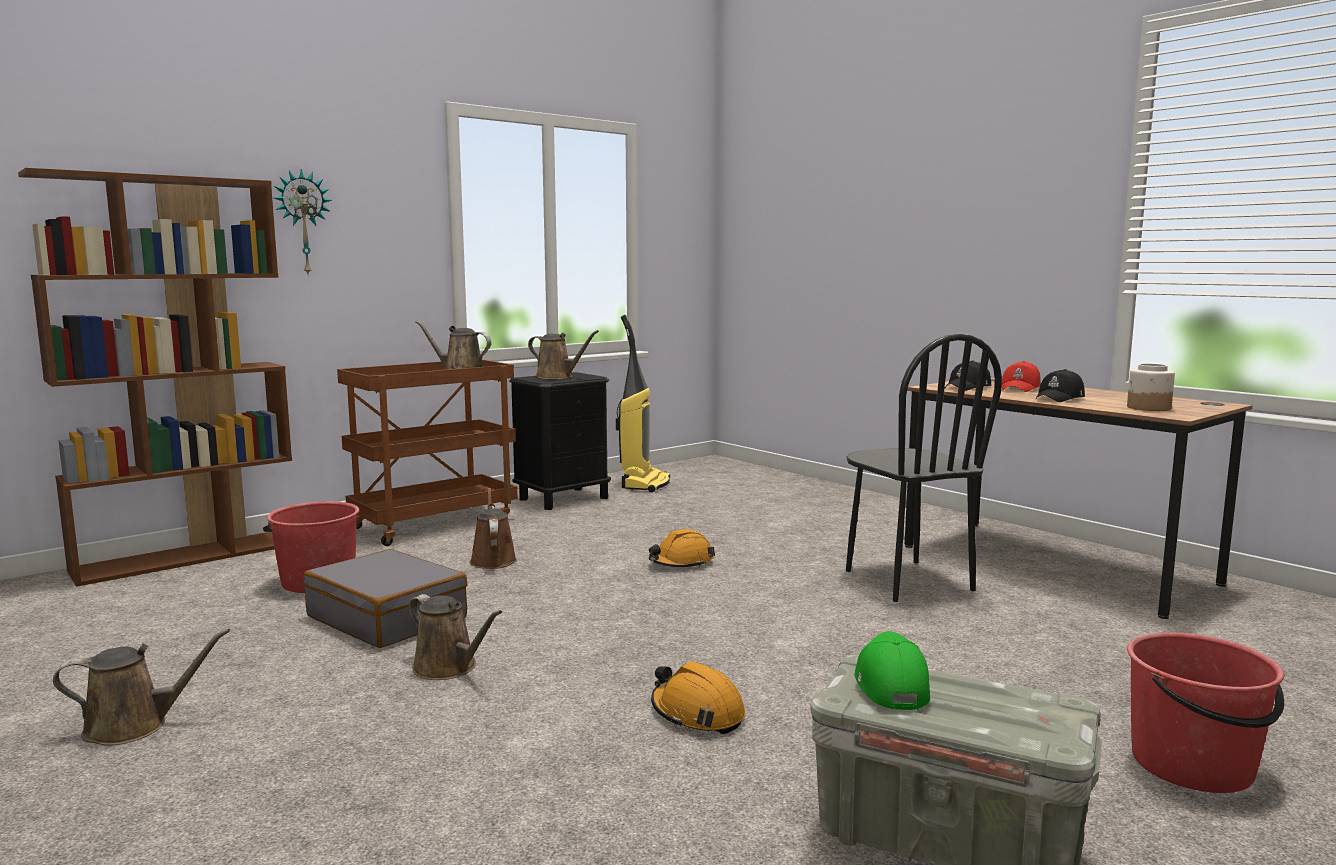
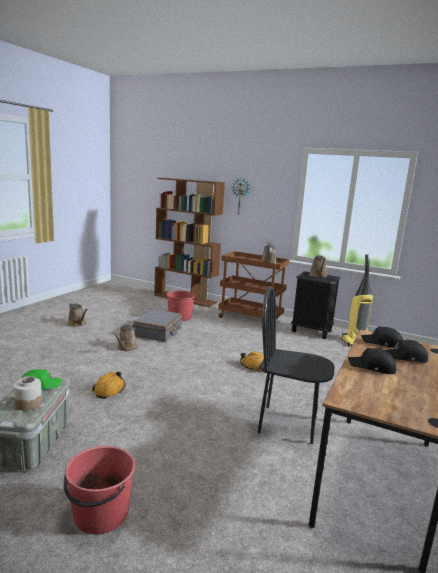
camera: 65 degrees right, 5 degrees up
(493, 560) = (223, 334): brown watering can -> none
(907, 580) = (287, 424): black chair -> black chair turned 60 degrees clockwise
(1021, 388) = (405, 358): red cap -> black cap
(1148, 408) = (368, 393): jar -> jar (28, 404)

